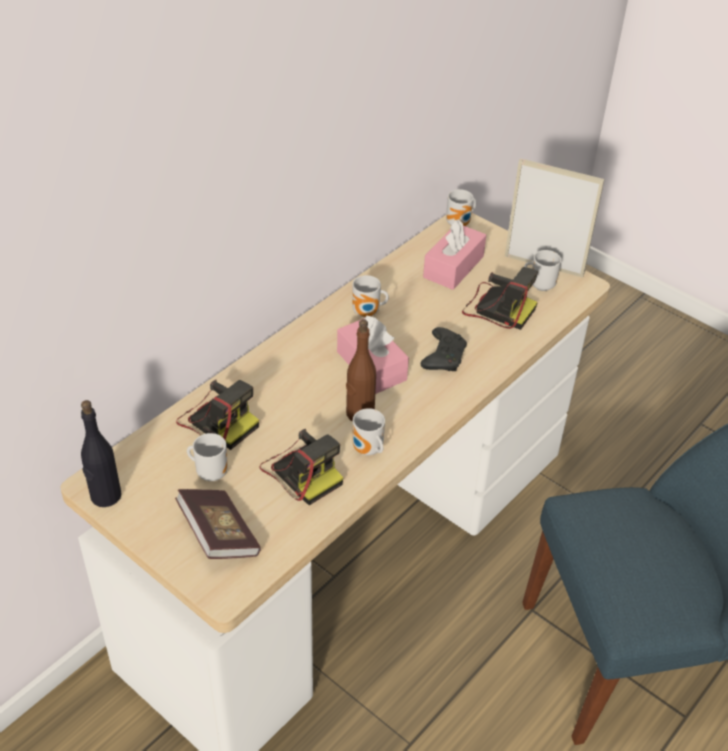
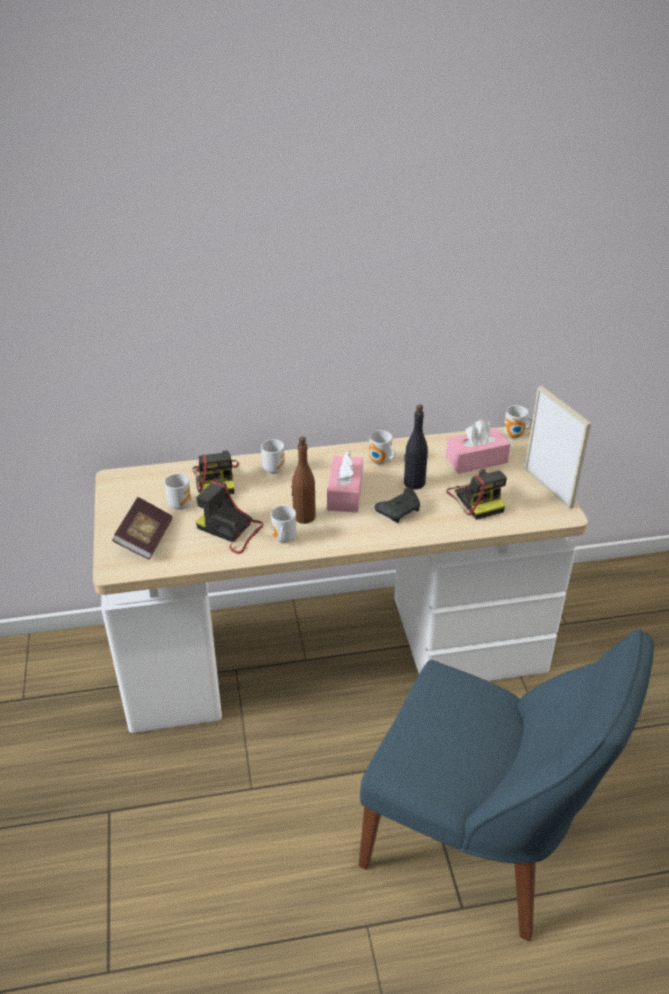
camera: 40 degrees right, 5 degrees down
(105, 496) = (113, 487): black bottle -> black bottle (414, 483)
(302, 471) = (230, 530): camera -> camera turned 120 degrees clockwise
(540, 285) = (528, 499): mug -> mug (273, 469)

